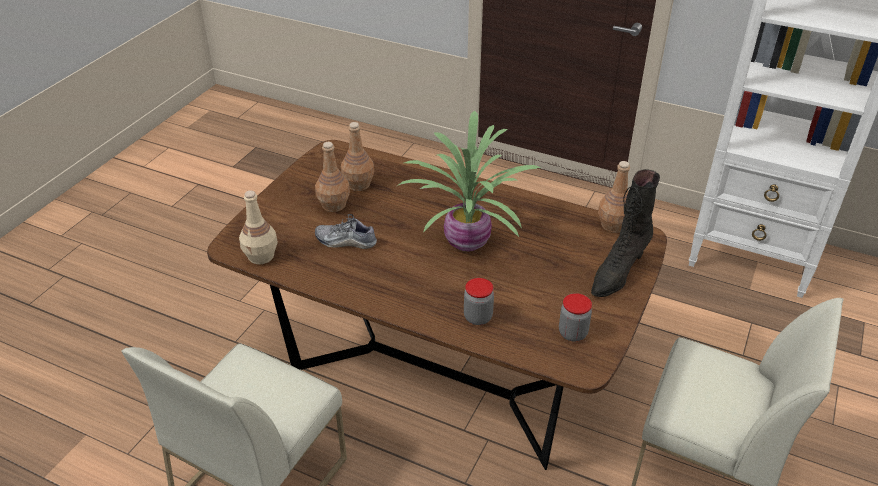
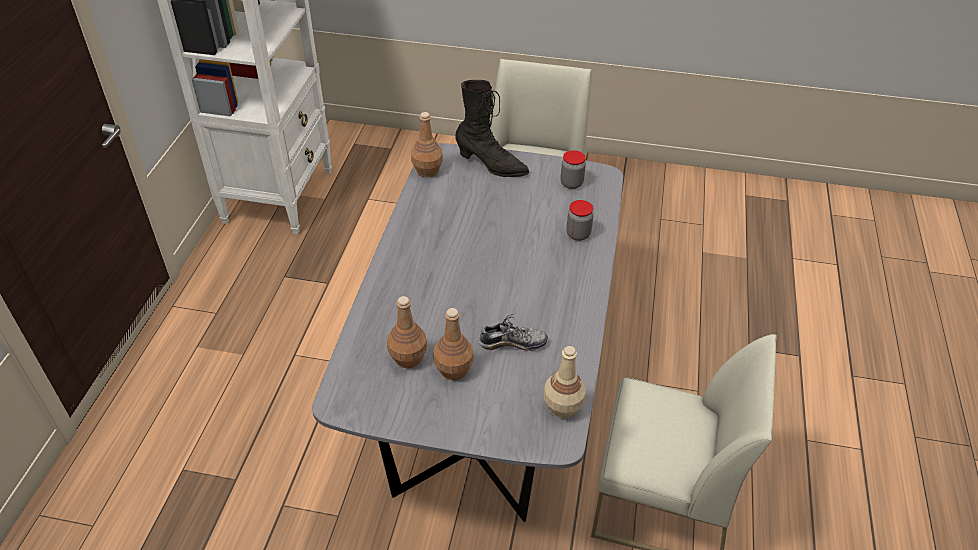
camera: 105 degrees left, 5 degrees up
(346, 241) = (512, 343): shoe -> shoe turned 90 degrees counterclockwise
(440, 372) = (486, 393): brown dining table -> grey dining table
(470, 242) = (481, 253): potted plant -> none

